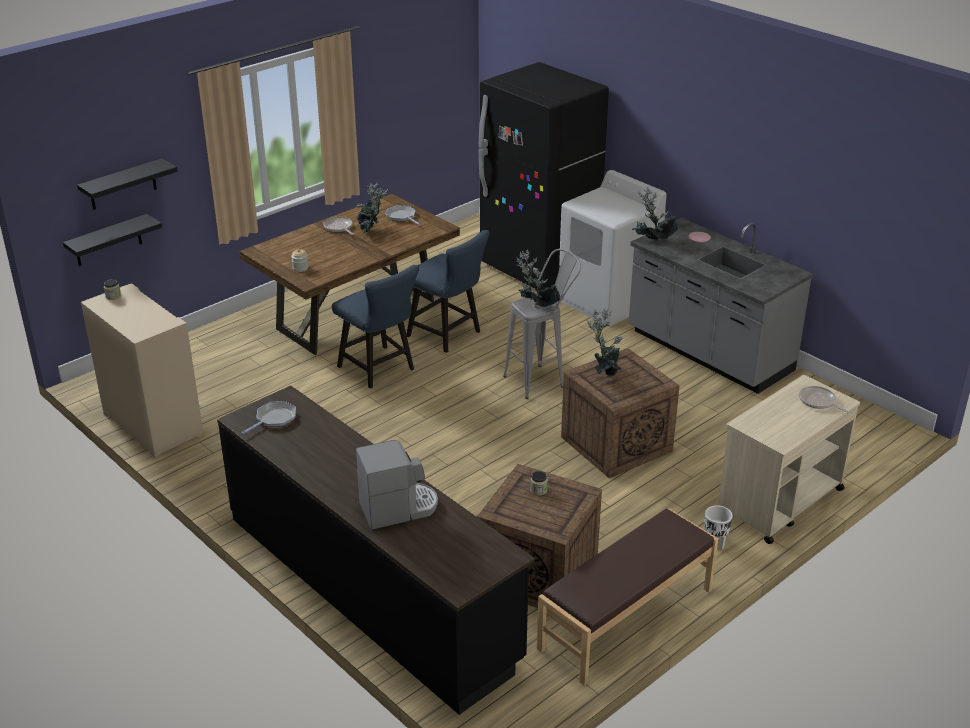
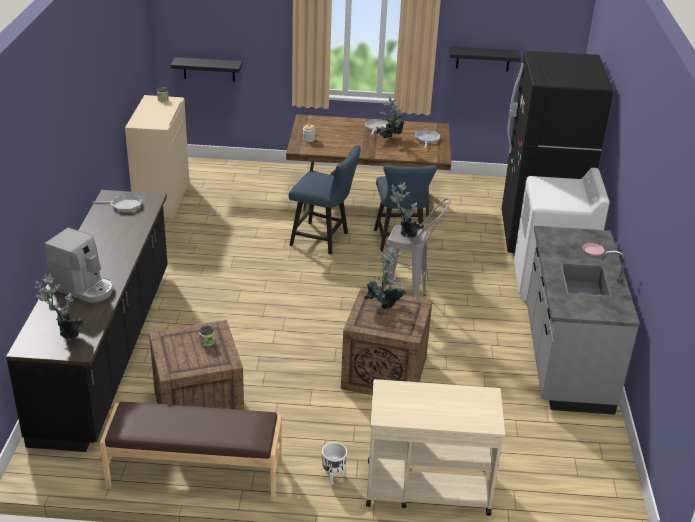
camera: 45 degrees right, 0 degrees up
(122, 185) = (226, 33): black shelf -> black shelf (483, 59)
(380, 370) = (323, 240): blue chair -> blue chair turned 75 degrees counterclockwise
(652, 242) = (550, 234): potted plant -> potted plant (67, 336)
(818, 402) = (471, 412): frying pan -> none

